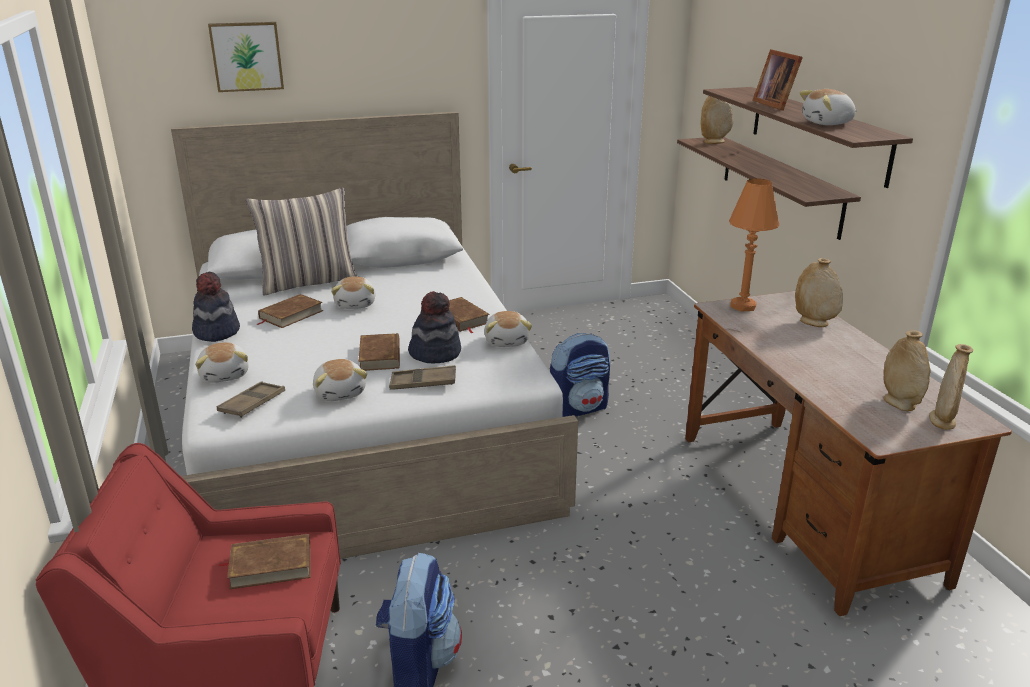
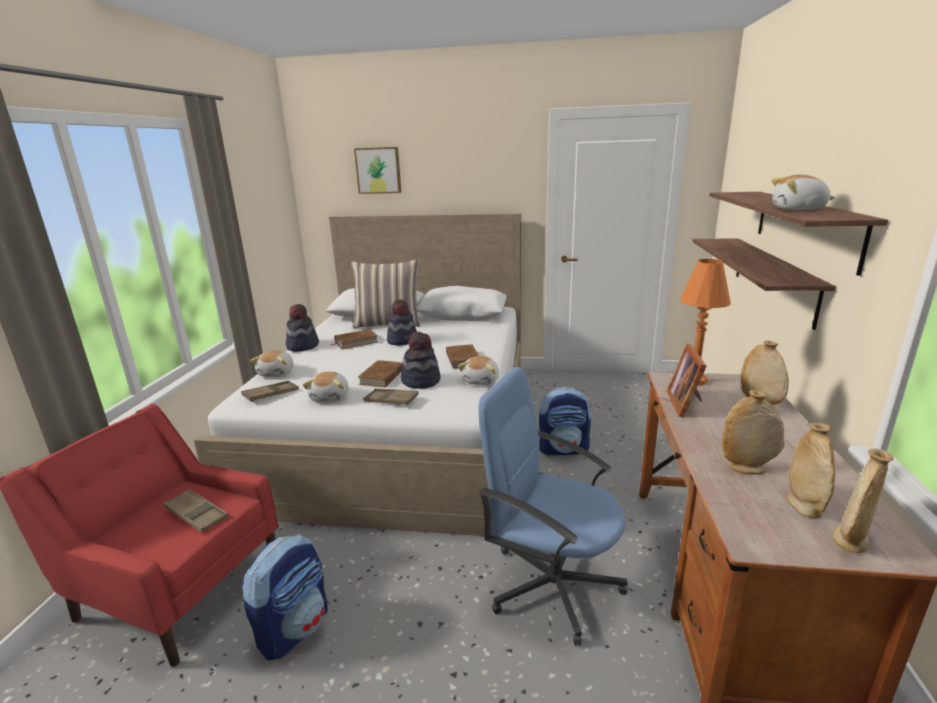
camera: 25 degrees right, 5 degrees down
(270, 565) = (196, 514): brown book -> brown tray
(356, 304) = (403, 340): plush toy -> hat
(654, 544) = (552, 584): none -> blue office chair
(714, 142) = (724, 241): beige vase -> beige vase (747, 468)
(775, 105) = (763, 199): picture frame -> picture frame (686, 403)

